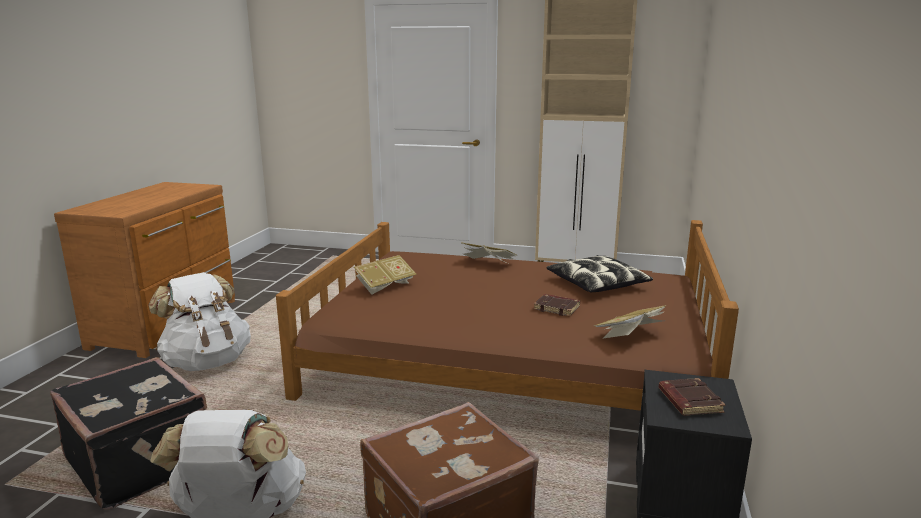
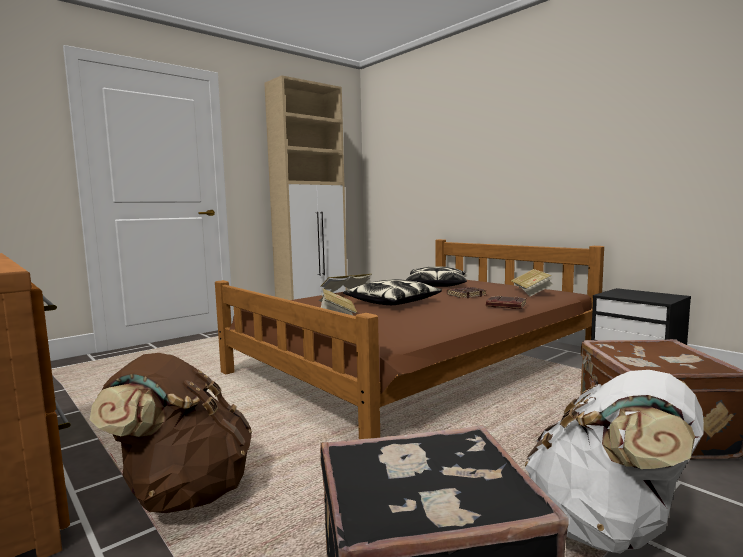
camera: 55 degrees left, 10 degrees down
(207, 362) = (184, 493): white backpack -> brown backpack
(473, 288) = (392, 302): none -> pillow
(688, 401) = (642, 295): brown book -> brown book (505, 306)

